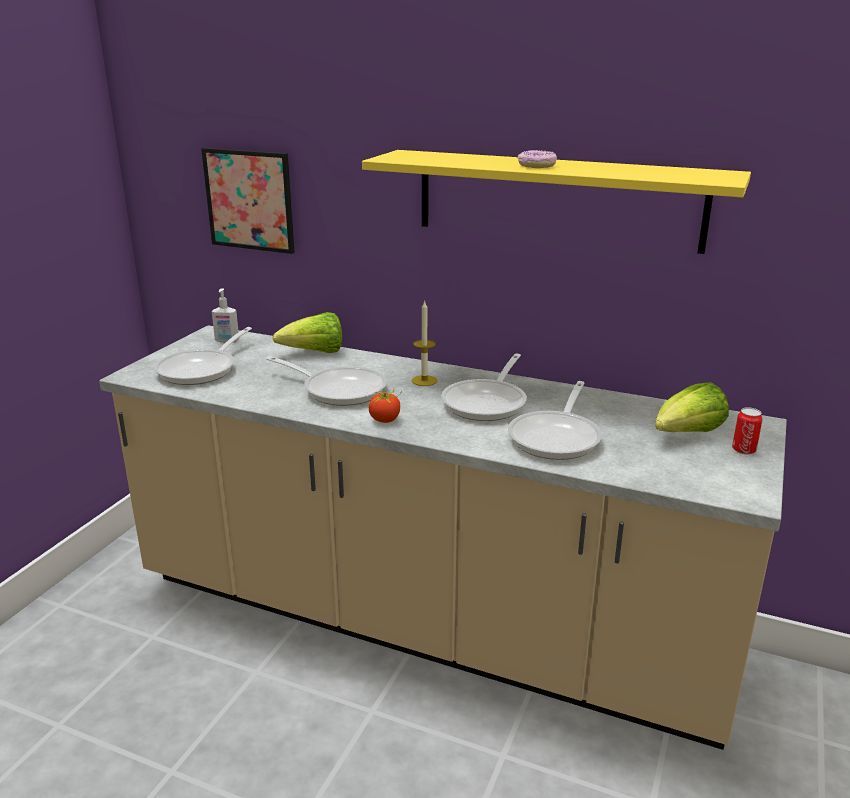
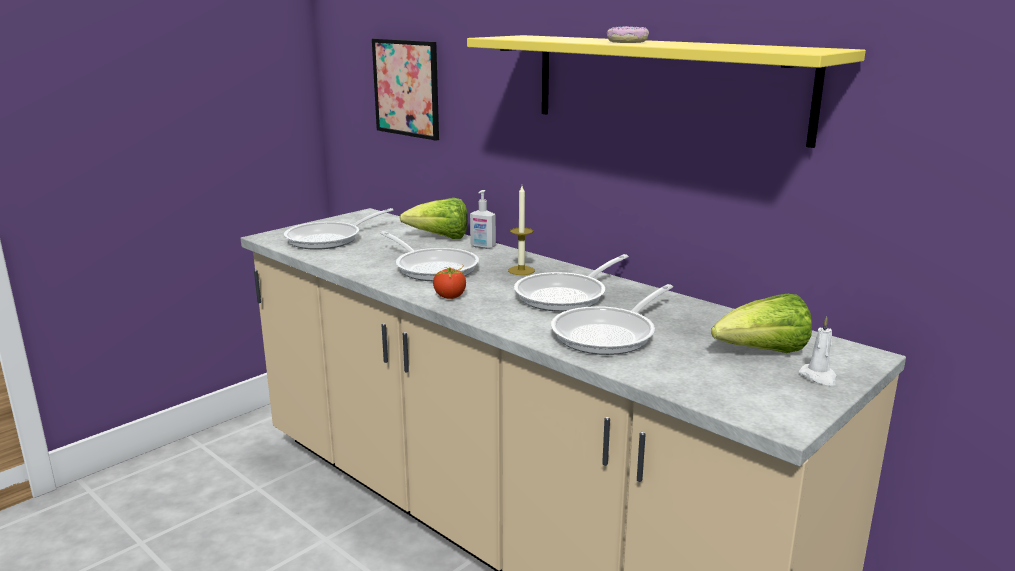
camera: 20 degrees right, 5 degrees down
(227, 341) = (373, 221): soap dispenser -> soap dispenser (482, 247)
(743, 450) = (819, 377): can -> white candle

